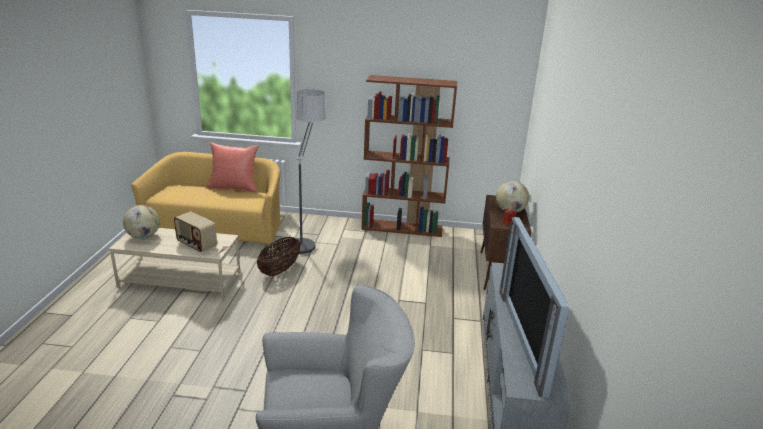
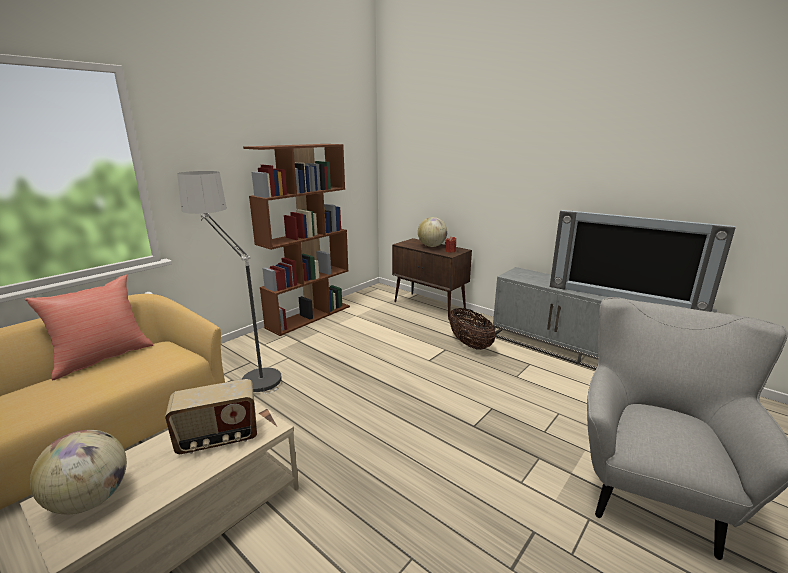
camera: 55 degrees left, 5 degrees down
(279, 270) = (289, 414): basket -> basket (470, 344)

